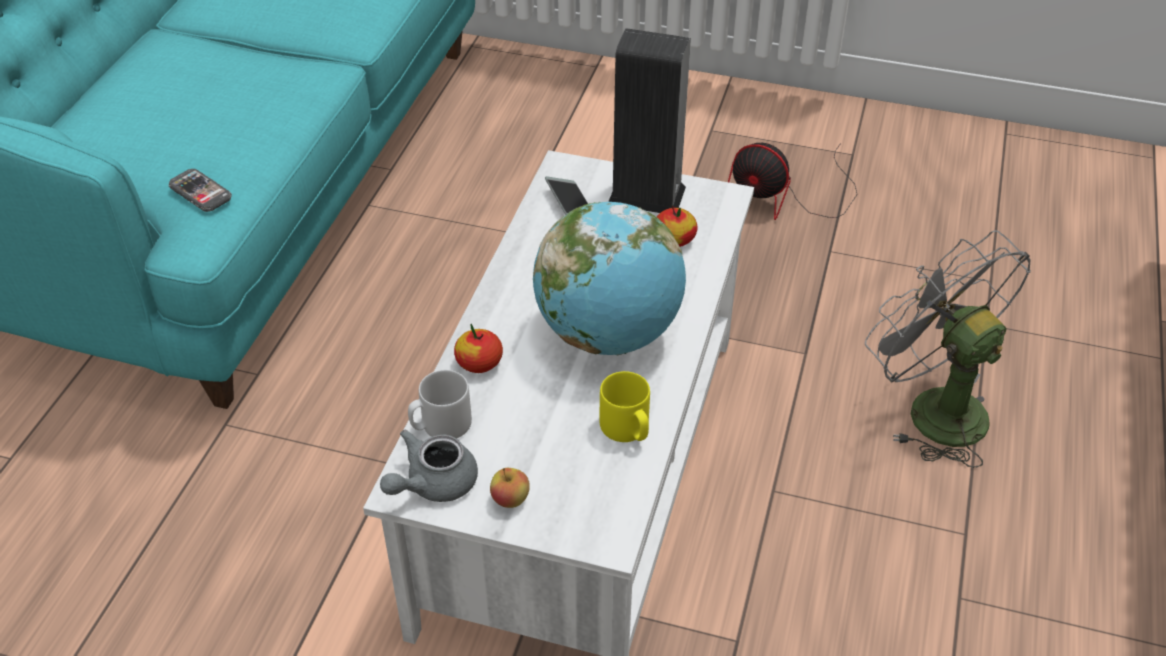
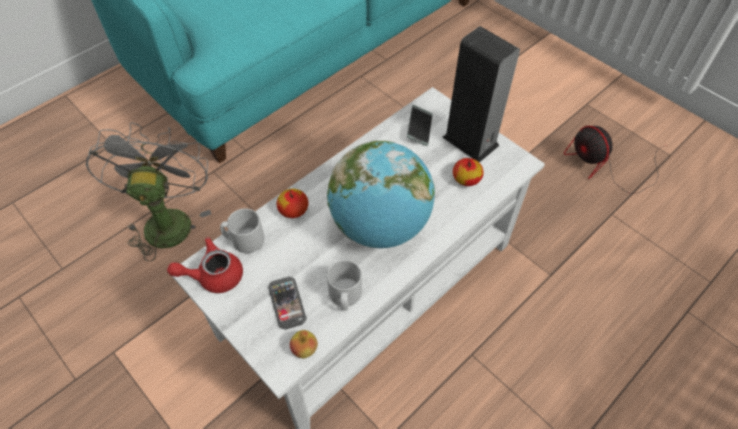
camera: 30 degrees right, 10 degrees up
(200, 192) = (222, 40): phone -> phone (287, 303)
(432, 484) = (213, 276): grey teapot -> red teapot
(510, 499) = (246, 308): apple -> apple (304, 349)
(627, 429) = (345, 296): yellow mug -> grey mug
(932, 408) = (610, 351): grey fan -> grey fan (167, 219)

